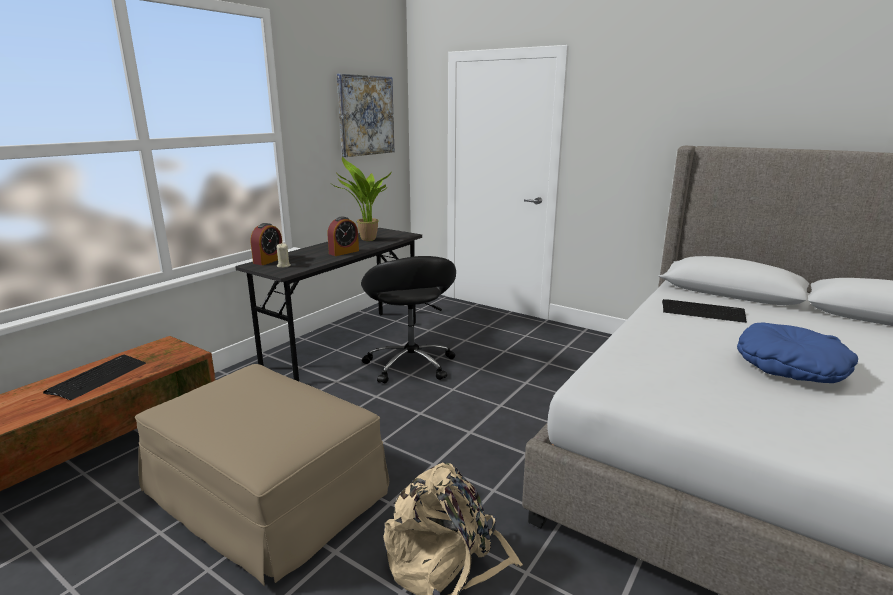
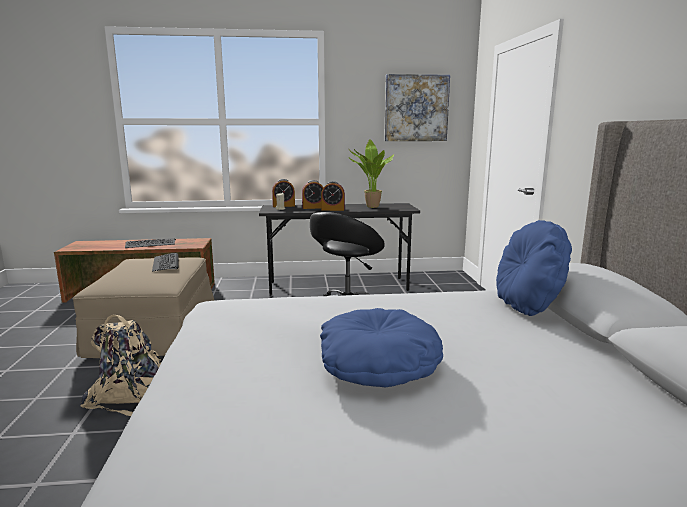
camera: 50 degrees right, 5 degrees down
(313, 254) = (313, 207): none -> alarm clock
(702, 312) = (473, 311): keyboard -> keyboard (166, 263)
(707, 298) = (527, 308): none -> blue pillow

